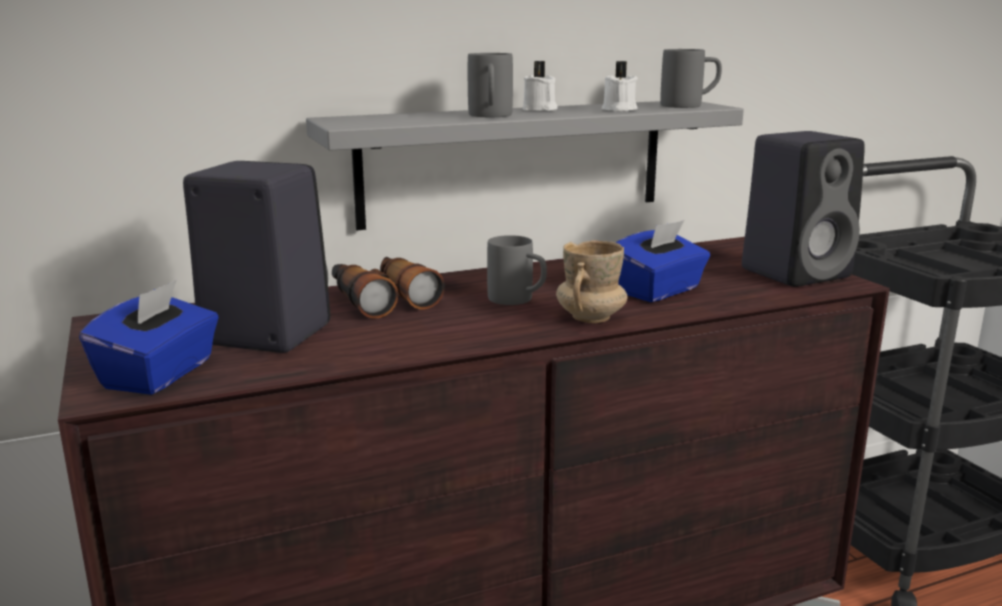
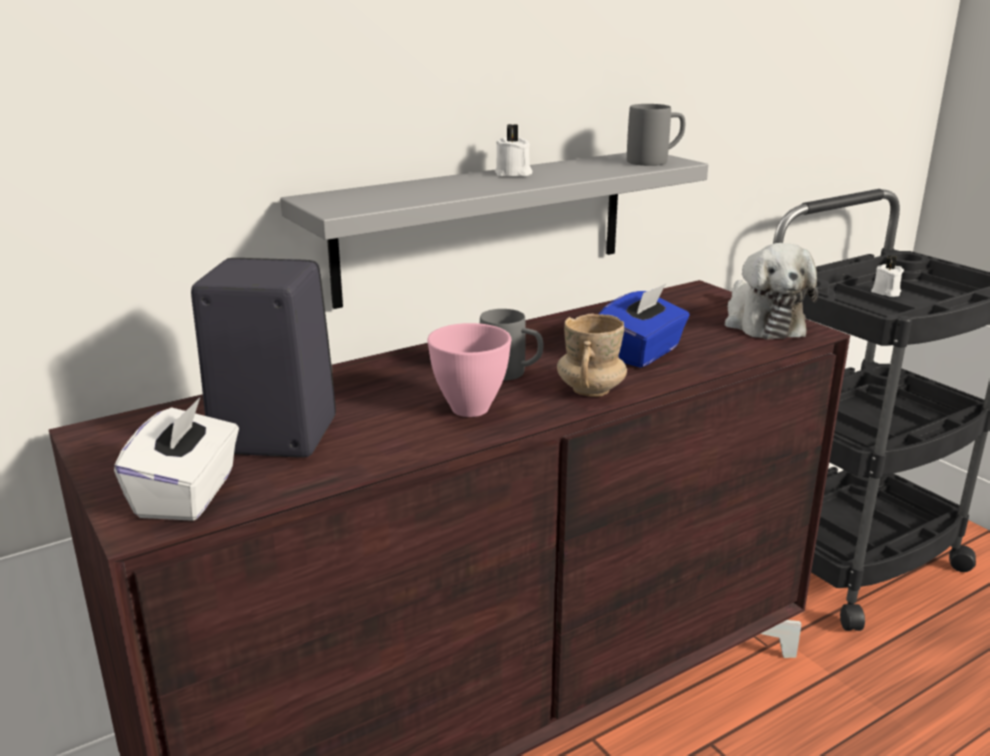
camera: 10 degrees left, 5 degrees up
(160, 374) = (188, 494): blue tissue box -> white tissue box
(381, 299) = (373, 382): binoculars -> none
(460, 325) = (468, 408): none -> pink bowl
(490, 116) = (473, 188): grey mug -> none
(618, 109) = (592, 171): white candle -> white candle (886, 292)
(797, 272) = (762, 322): black speaker -> plush toy

